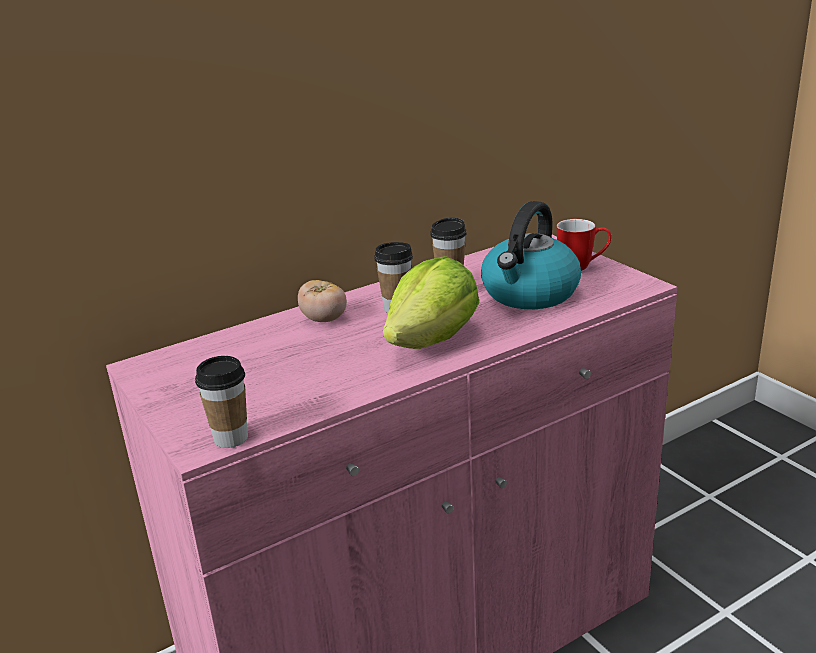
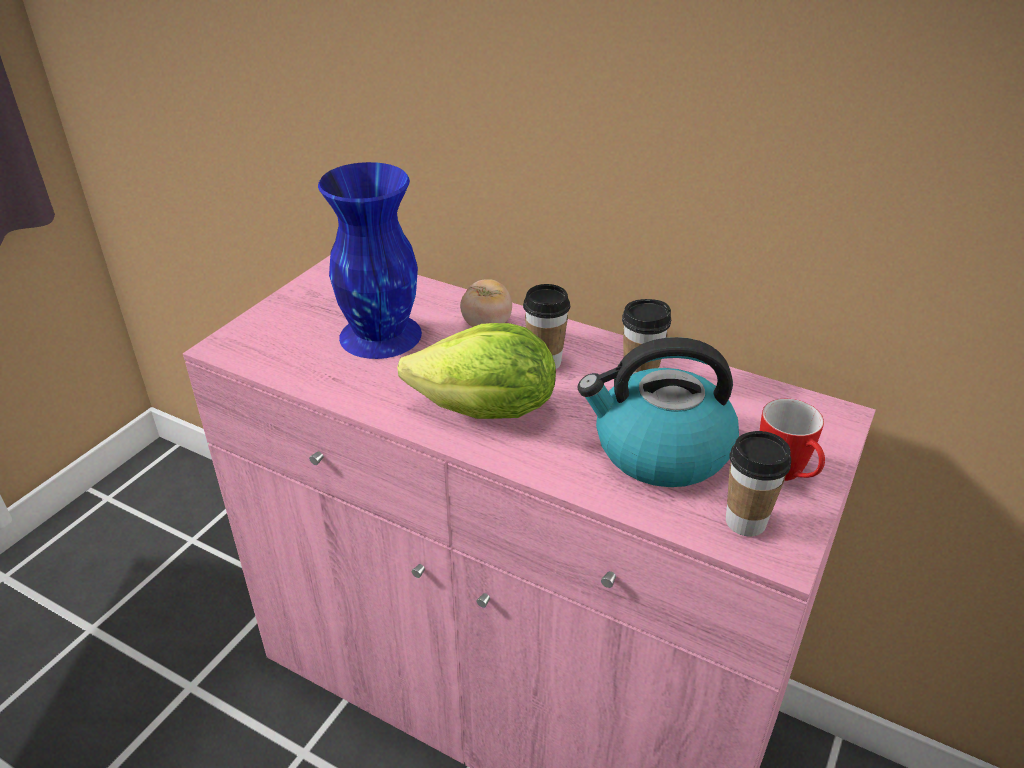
camera: 60 degrees right, 10 degrees up
(231, 438) = (241, 356): cup -> cup (745, 522)
(280, 364) = (381, 334): none -> blue vase

